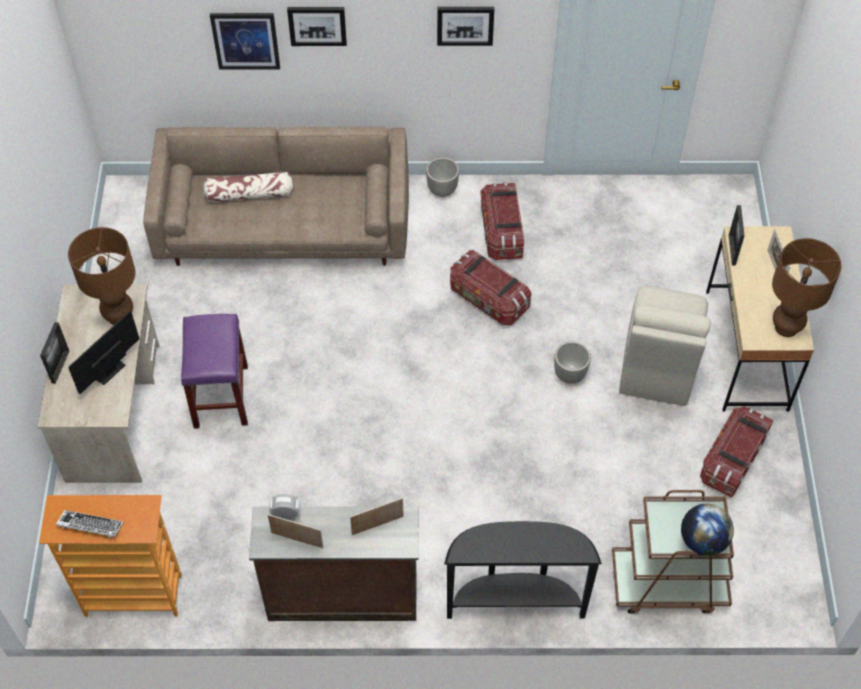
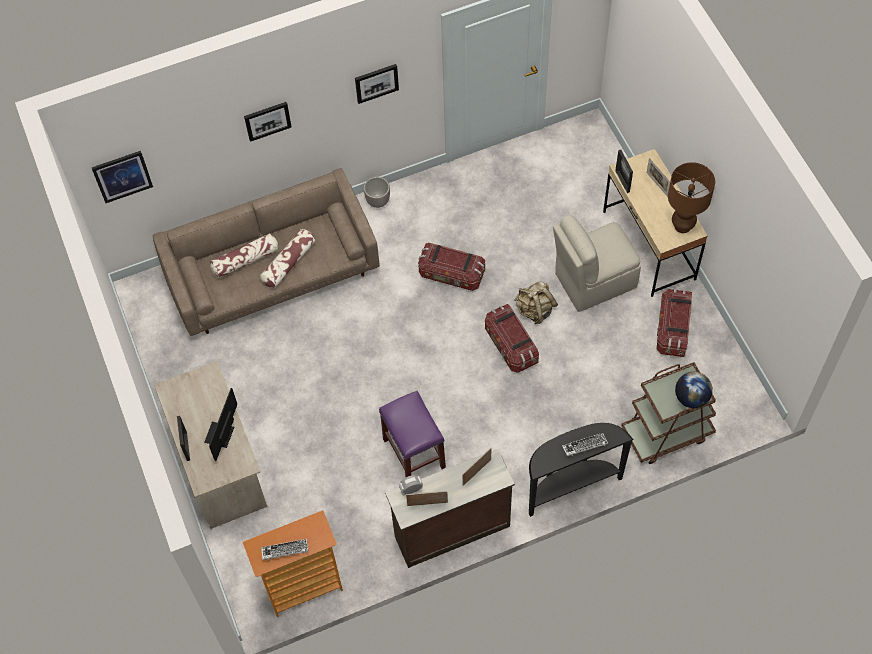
camera: 20 degrees left, 5 degrees up
(118, 316) = (209, 393): brown table lamp -> none
(221, 397) = (293, 421): purple stool -> purple stool (414, 454)
(245, 40) = (214, 149): picture -> picture (122, 176)
(296, 214) = (288, 263): none -> pillow
(501, 232) = (437, 219): storage box -> storage box (510, 345)
(533, 547) = (584, 446): none -> keyboard
(569, 375) = (535, 310): planter -> beige backpack
(657, 367) = (593, 281): beige chair -> beige chair turned 75 degrees clockwise

